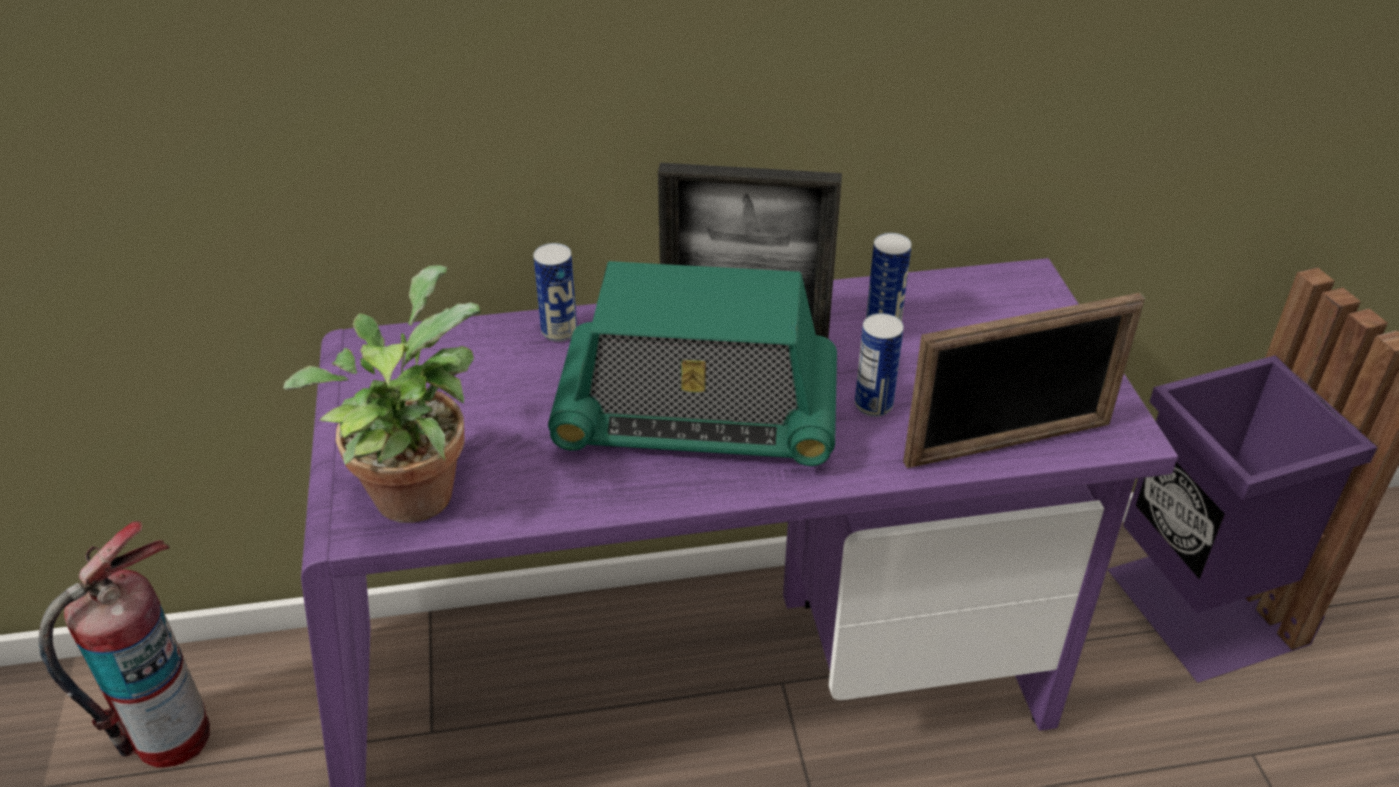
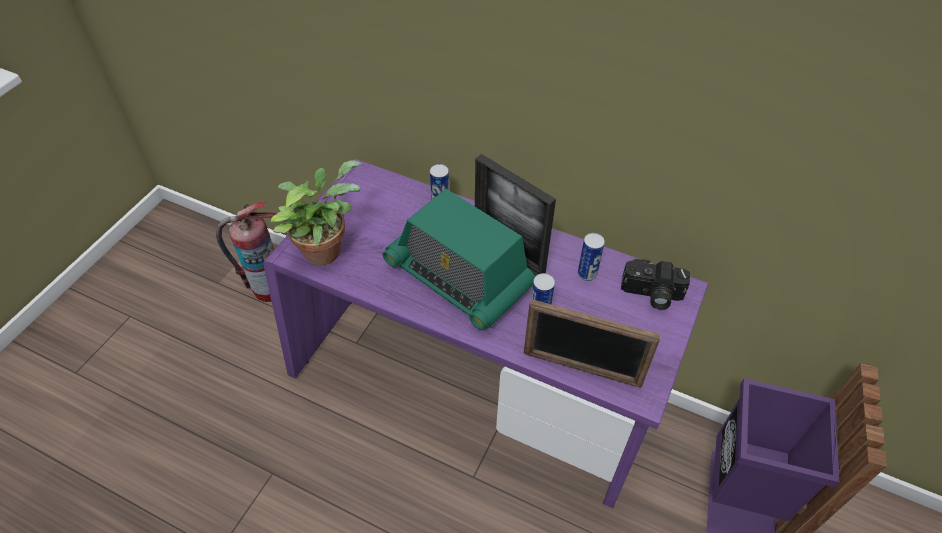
camera: 35 degrees right, 10 degrees up
(996, 305) = (651, 294): none -> camera

